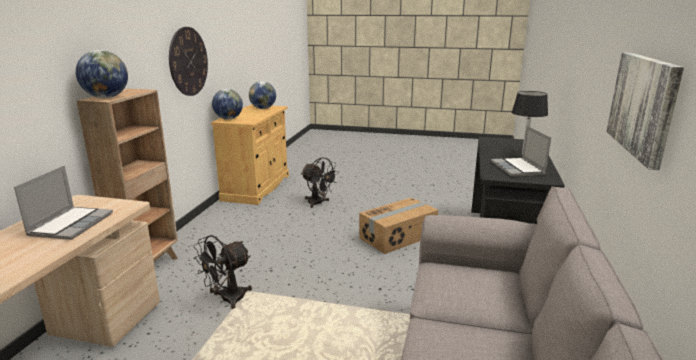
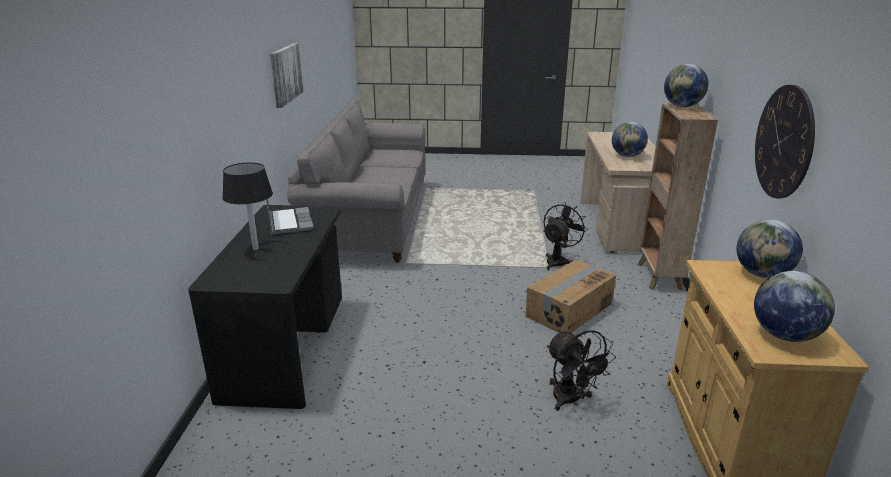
camera: 170 degrees right, 5 degrees up
(71, 224) = (627, 156): laptop -> globe
(318, 203) = (571, 400): black fan -> black fan turned 150 degrees counterclockwise
(398, 236) = (425, 340): cardboard box -> cardboard box (568, 310)

